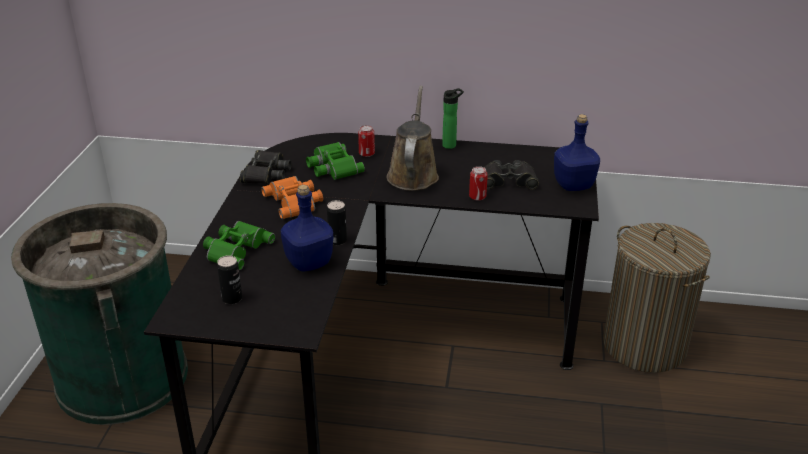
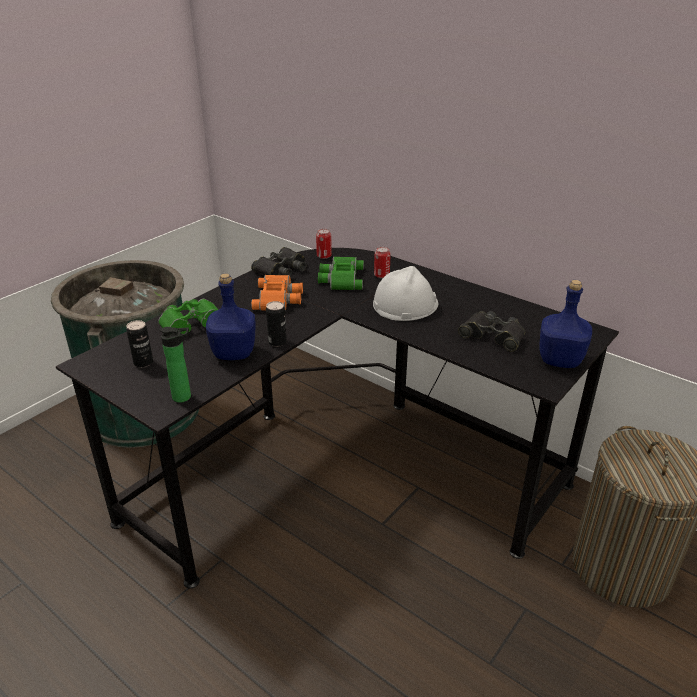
camera: 30 degrees right, 0 degrees up
(413, 174) = (405, 304): brown watering can -> white hard hat
(451, 145) = (468, 288): bottle -> bottle (184, 397)
(477, 197) = (445, 342): can -> can (324, 256)

